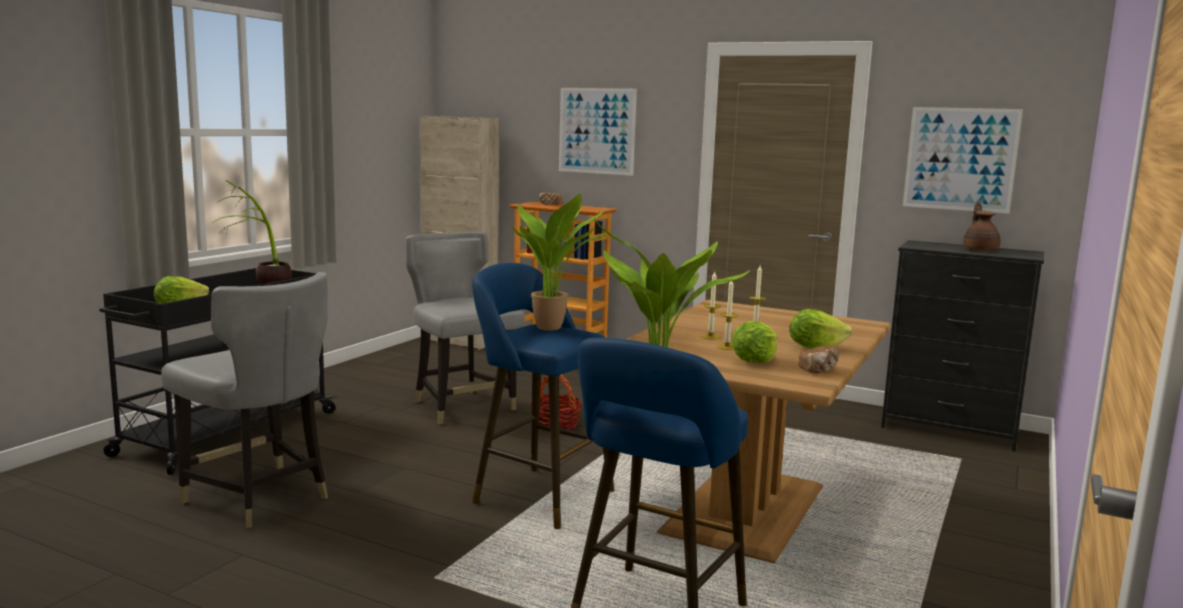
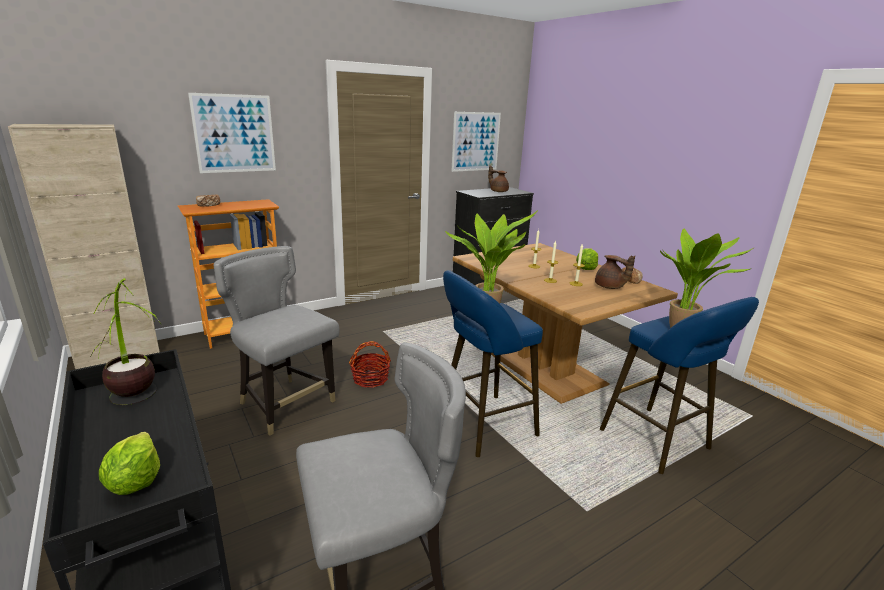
camera: 60 degrees left, 10 degrees up
(462, 407) = (285, 404): grey chair -> grey chair turned 45 degrees clockwise
(754, 361) = (609, 287): lettuce -> brown teapot

